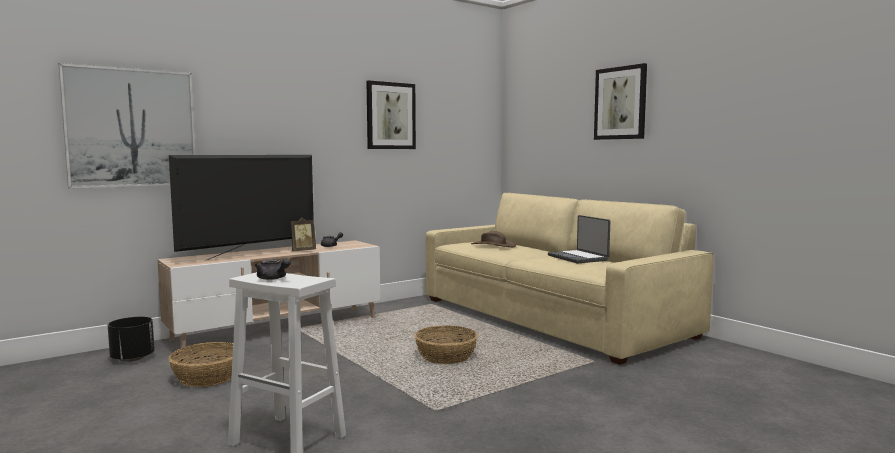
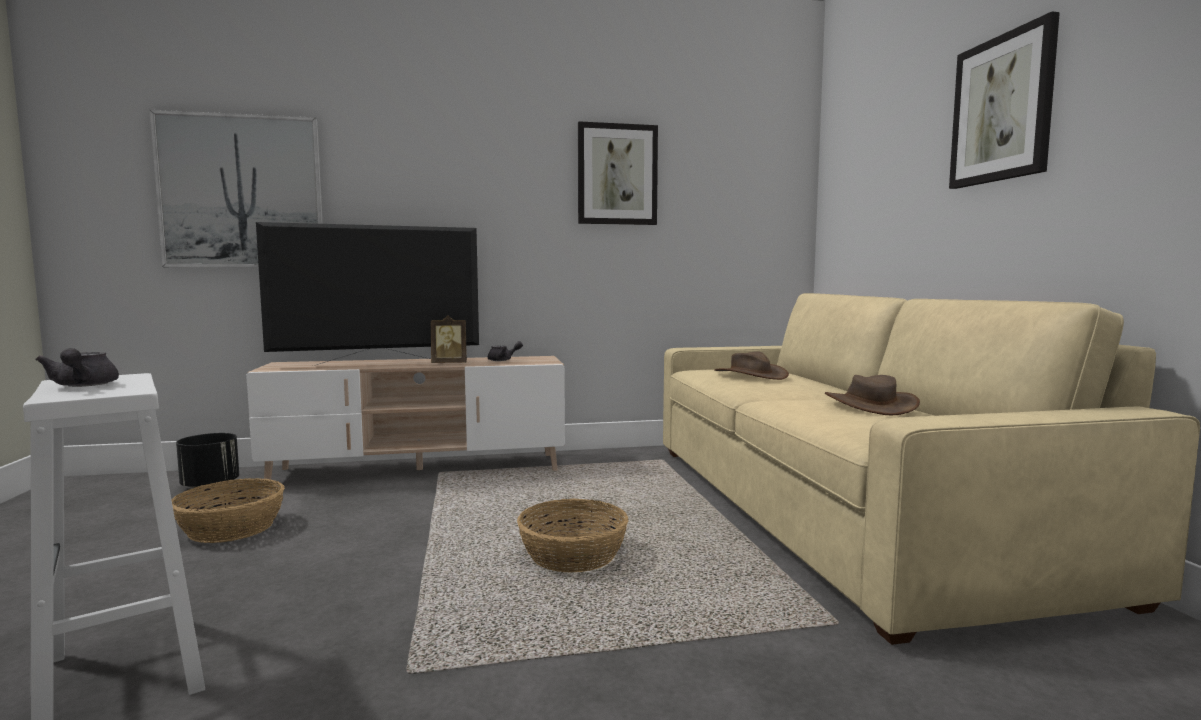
camera: 25 degrees right, 0 degrees up
(578, 258) = (870, 405): laptop -> brown hat

